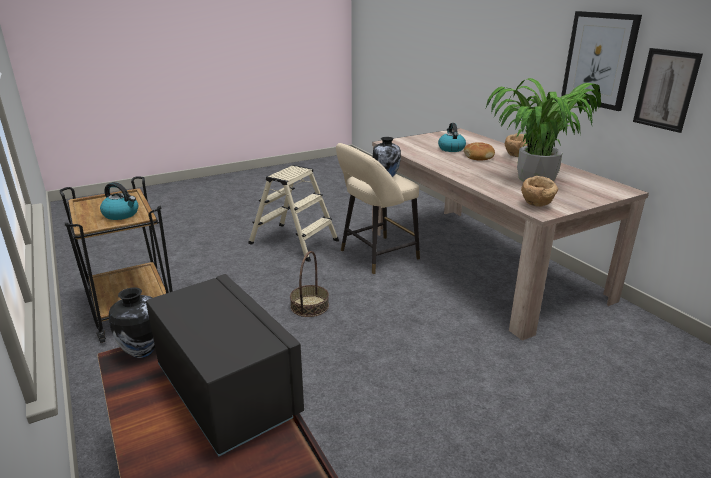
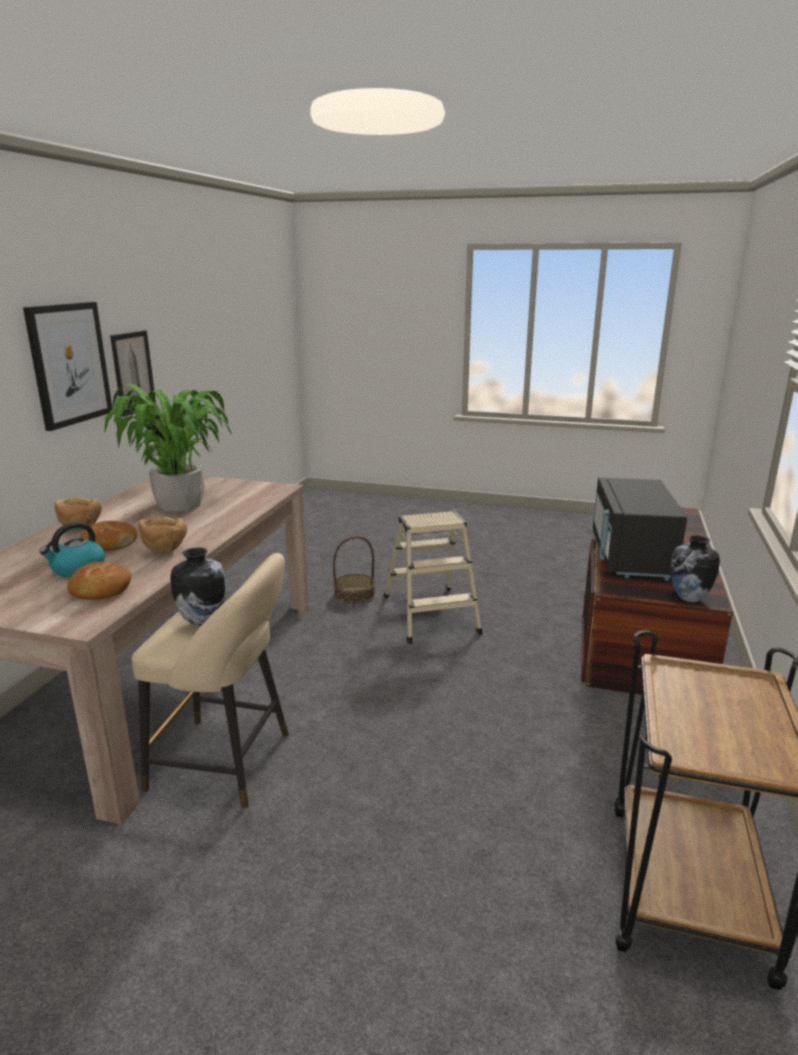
camera: 135 degrees left, 5 degrees down
(121, 214) = (700, 696): kettle -> none
(293, 242) = (272, 896): beige step ladder -> beige step ladder (430, 613)
(309, 306) = (425, 736): basket -> basket (354, 595)
(417, 148) = (100, 590): none -> bread
(537, 205) = (265, 491): brown bowl -> brown bowl (164, 551)

